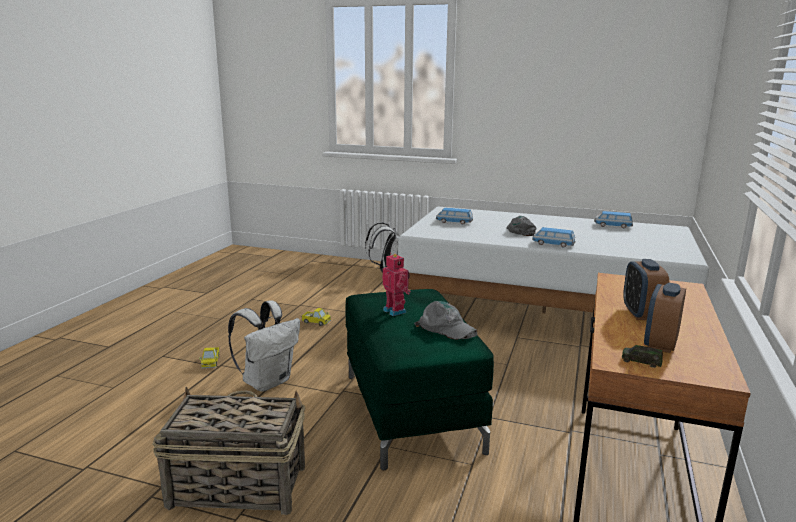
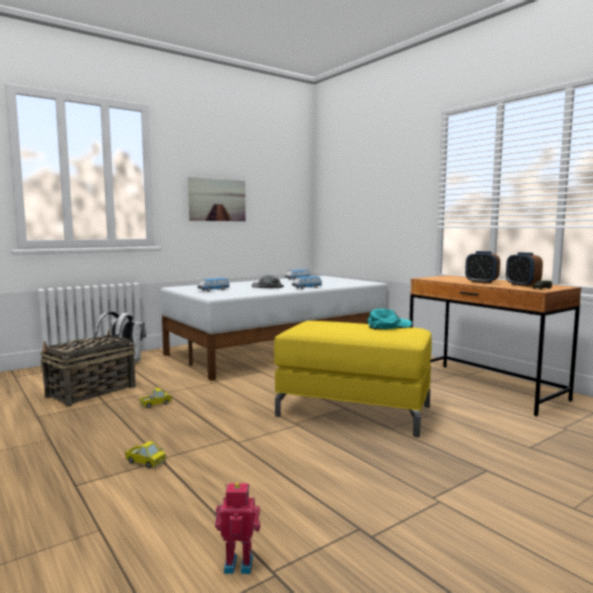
camera: 55 degrees left, 10 degrees down
(236, 486) = (391, 492): basket -> basket (90, 392)
(267, 381) = (233, 445): white backpack -> none
(396, 311) = (341, 328): toy robot -> toy robot (239, 563)
(409, 410) = (352, 411): green ottoman -> yellow ottoman
(446, 328) = (388, 326): grey cap -> turquoise cap
(536, 105) = (217, 200): none -> picture

